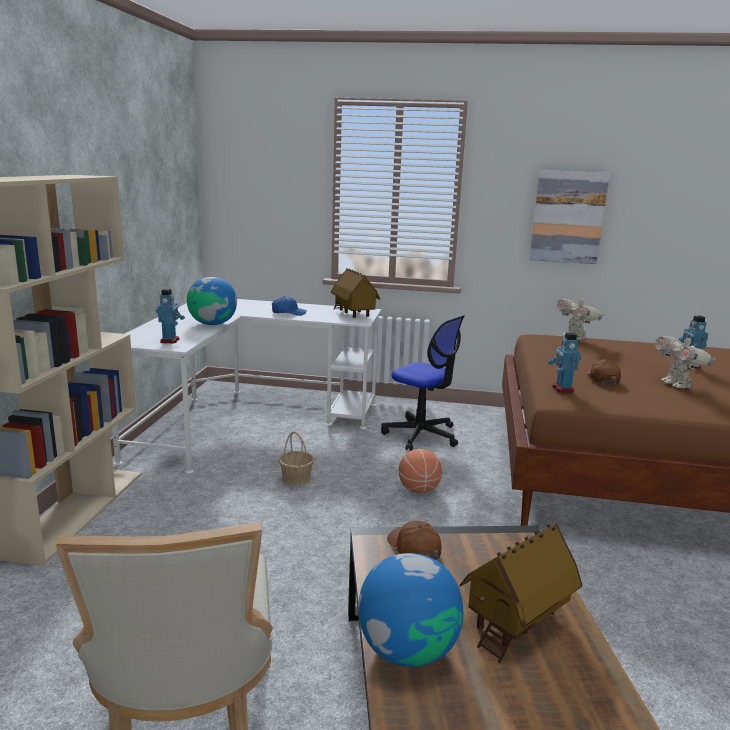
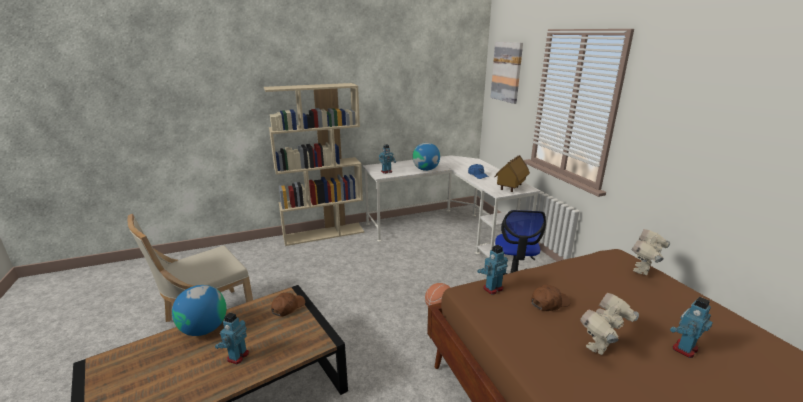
camera: 60 degrees right, 5 degrees up
(296, 479) = (404, 268): basket -> none
(516, 622) = (237, 356): toy house -> toy robot
(568, 217) = (706, 151): picture -> picture (507, 72)

